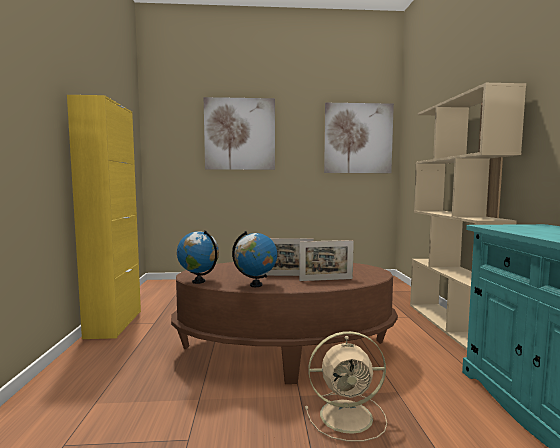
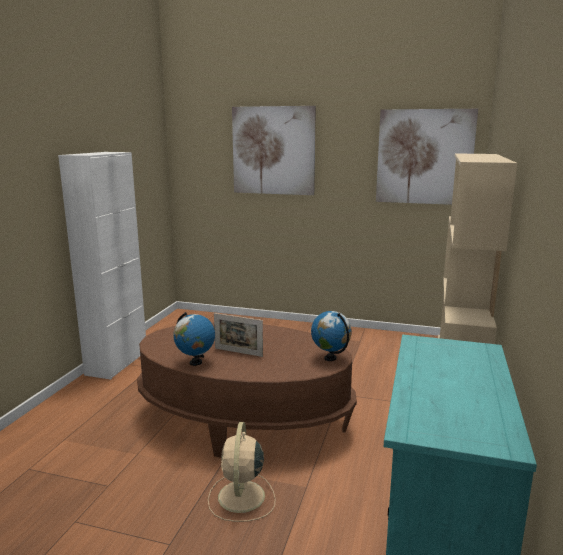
camera: 20 degrees right, 10 degrees up
(114, 324) = (117, 363): yellow cabinet -> white cabinet
(199, 281) = (153, 349): globe -> globe (330, 358)
(326, 280) = (267, 365): picture frame -> none
(348, 416) = (241, 498): beige fan -> beige fan turned 75 degrees clockwise

